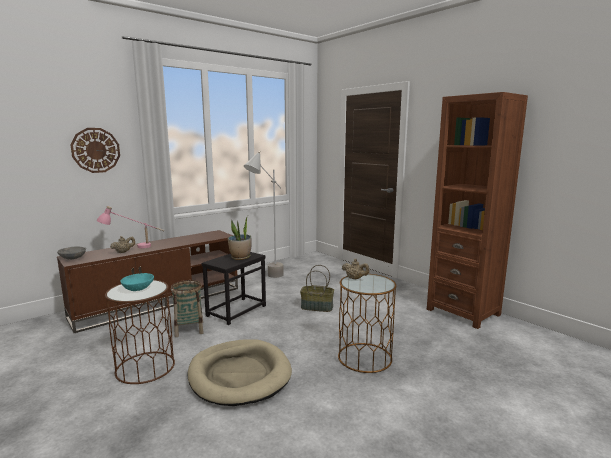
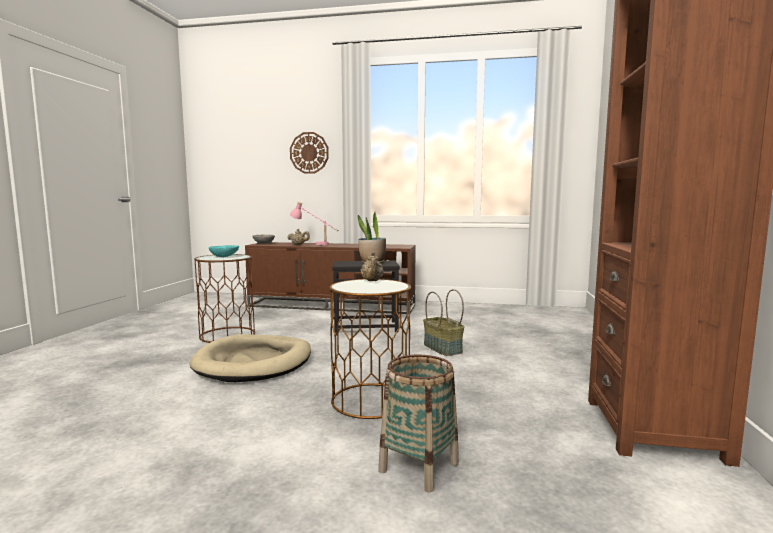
camera: 50 degrees right, 5 degrees down
(189, 329) = (304, 326): basket -> basket (419, 467)
(266, 278) = (457, 314): grey floor lamp -> none

